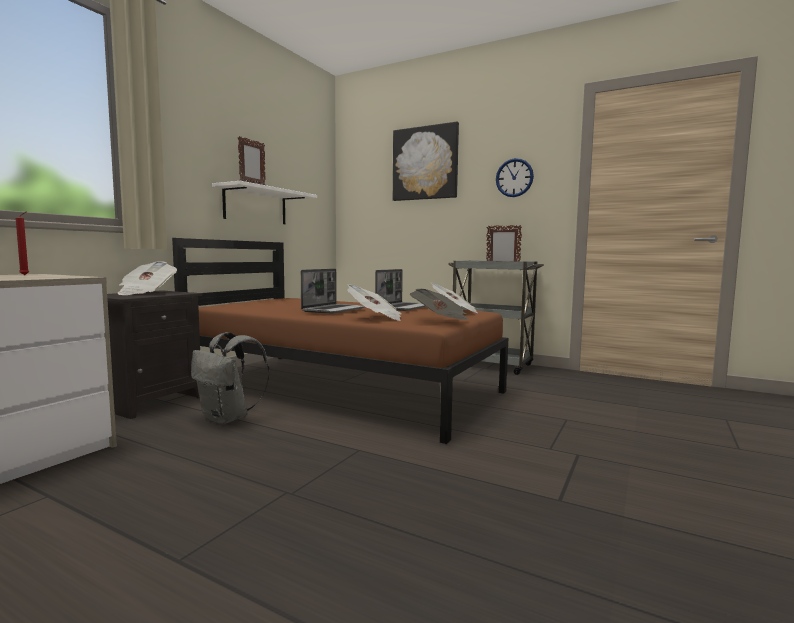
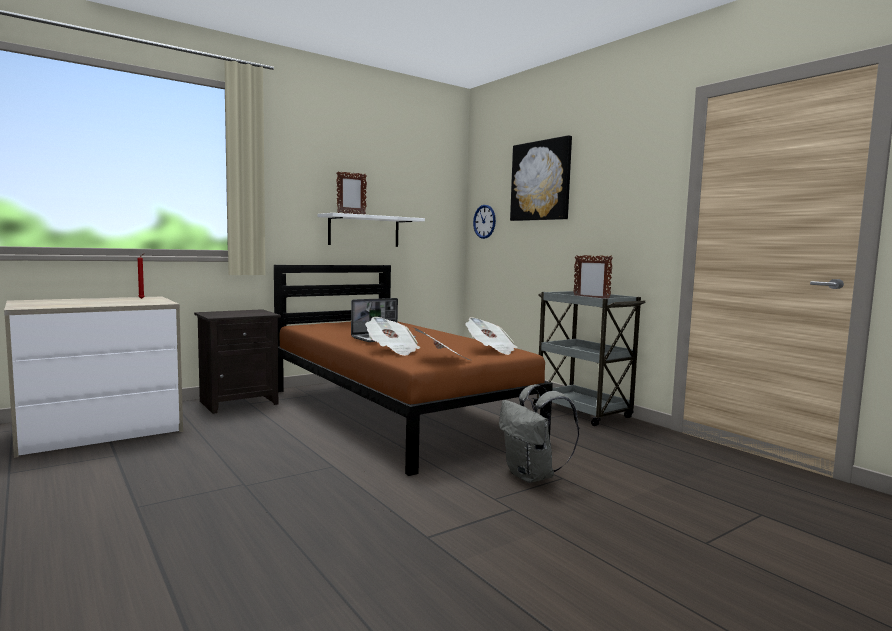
camera: 25 degrees right, 0 degrees up
(146, 293) = (241, 312): newspaper -> none
(228, 418) = (274, 424): grey backpack -> grey backpack (532, 476)
(403, 307) = (457, 340): laptop -> none
(514, 178) = (622, 198): wall clock -> wall clock (484, 221)

